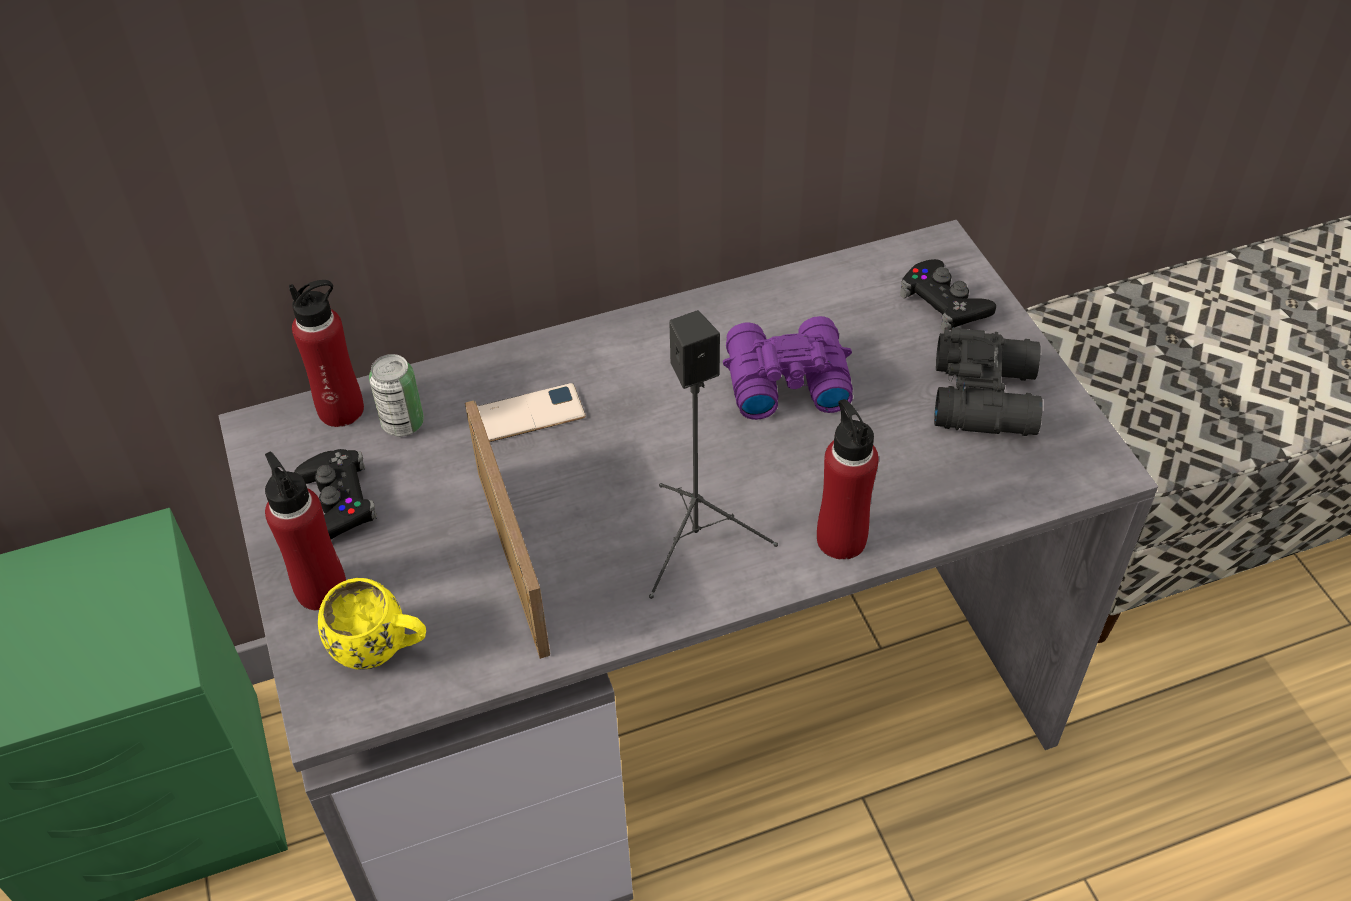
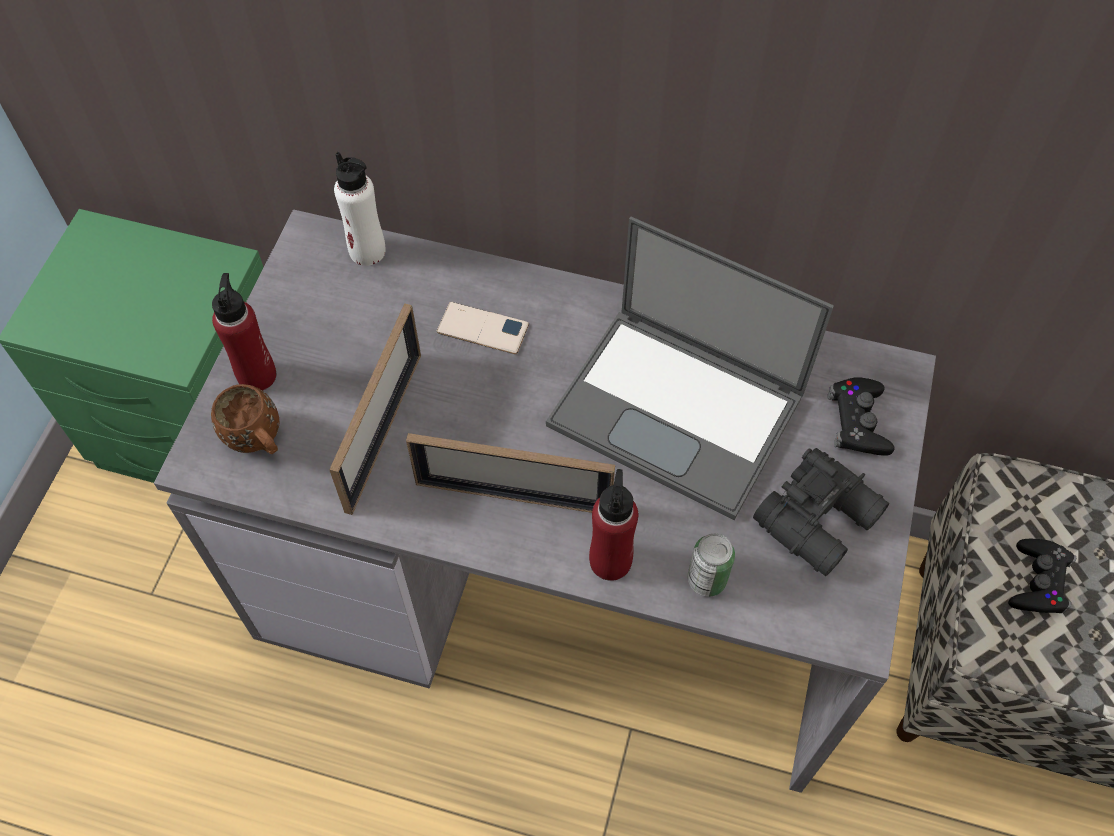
camera: 35 degrees right, 10 degrees up
(337, 503) = (312, 319): black game controller -> black game controller (1038, 581)
(341, 410) = (367, 251): red bottle -> white bottle
(382, 649) = (259, 441): yellow mug -> brown mug
(403, 423) = (397, 285): can -> can (706, 579)
(698, 540) = (513, 496): black speaker -> picture frame
(784, 379) = (679, 410): purple binoculars -> laptop

